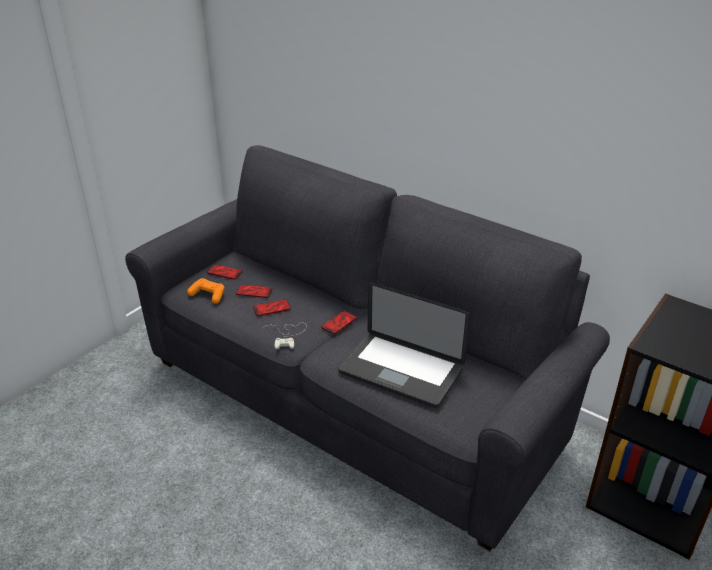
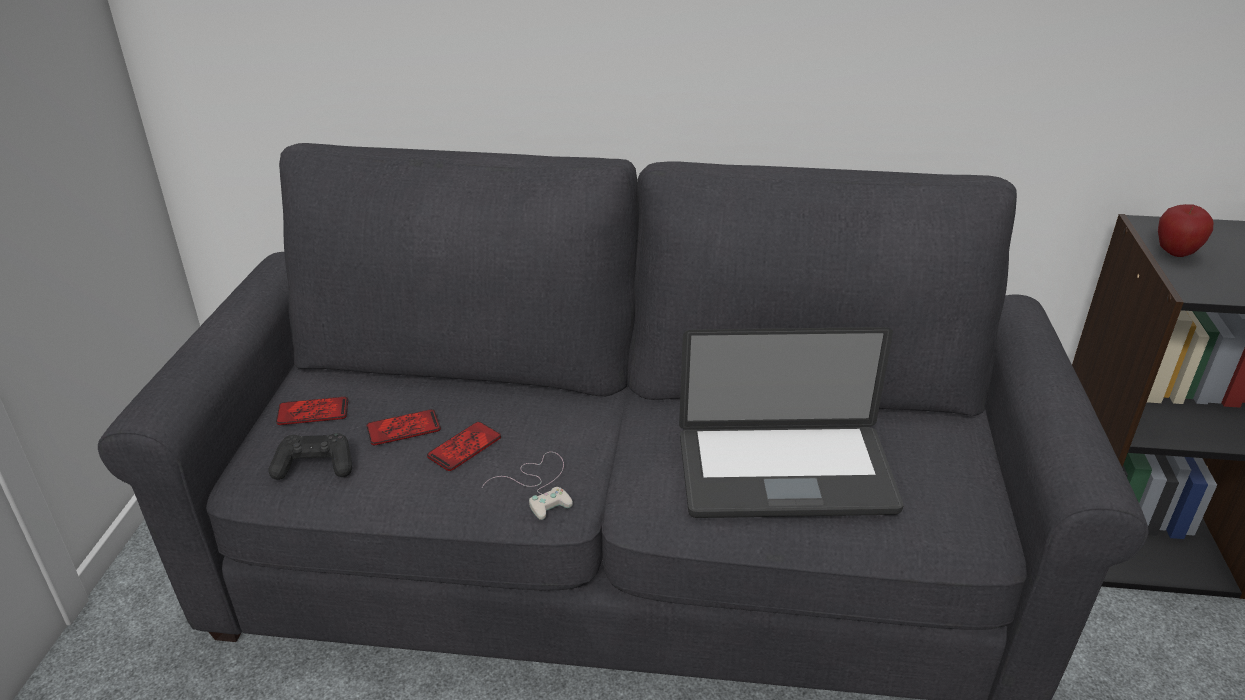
camera: 30 degrees left, 0 degrees up
(208, 295) = (315, 466): orange game controller -> black game controller
(339, 323) = (607, 431): phone -> none
(667, 323) = (1175, 253): none -> apple

